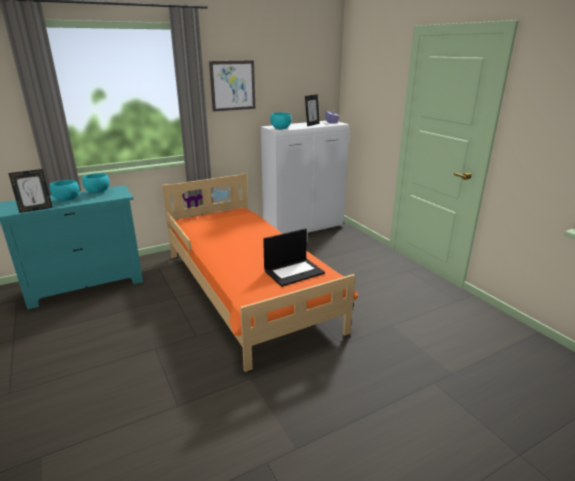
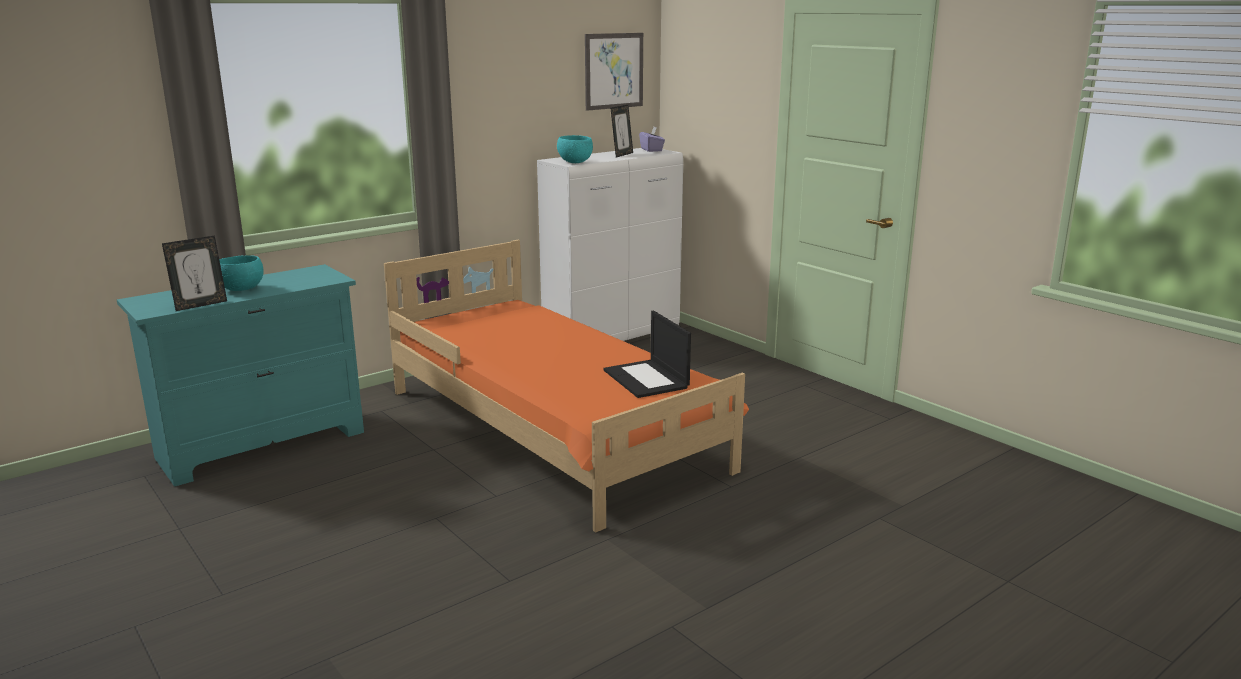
camera: 10 degrees left, 5 degrees down
(98, 192) = (287, 276): turquoise bowl -> none
(233, 85) = (492, 92): picture -> picture (614, 71)
(294, 271) = (647, 379): laptop -> laptop turned 105 degrees clockwise

